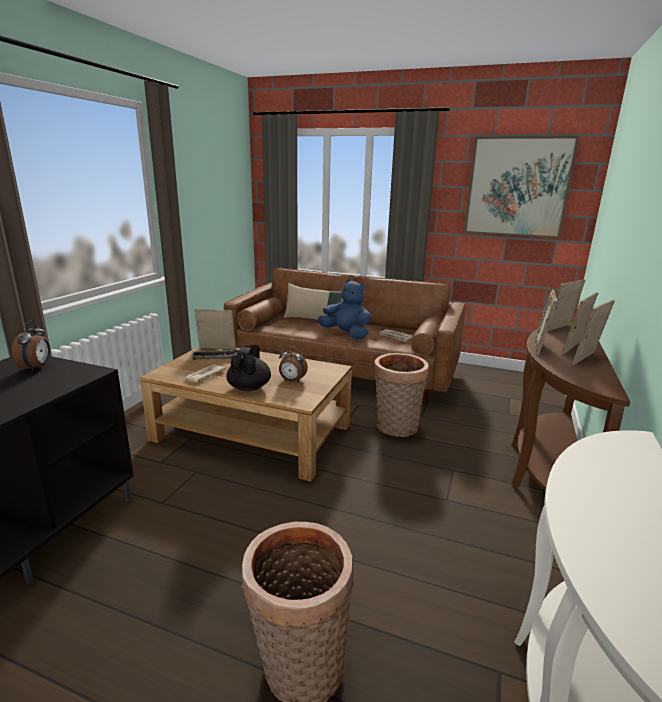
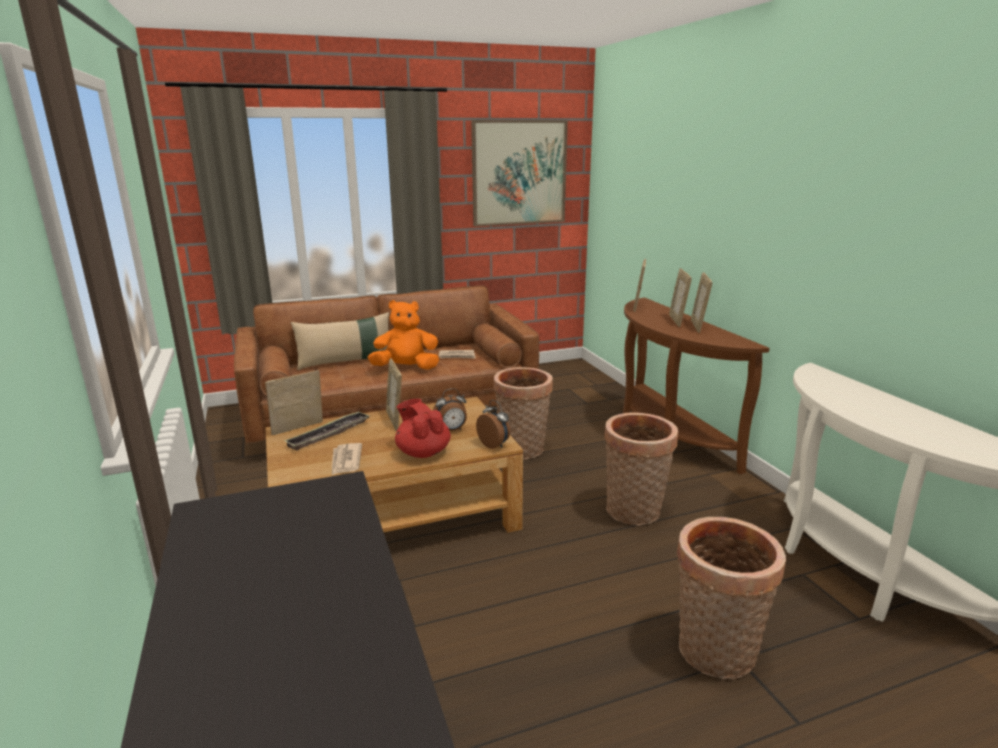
camera: 40 degrees left, 0 degrees up
(37, 367) = (256, 510): alarm clock -> alarm clock (494, 445)
(249, 387) = (423, 452): black teapot -> red teapot
(346, 334) = (406, 368): blue plush toy -> orange plush toy
(413, 516) = (634, 513): none -> basket
(540, 347) = (658, 326): picture frame -> picture frame (395, 420)

